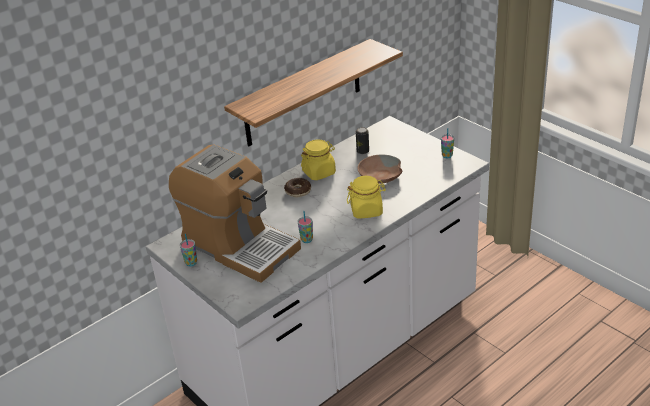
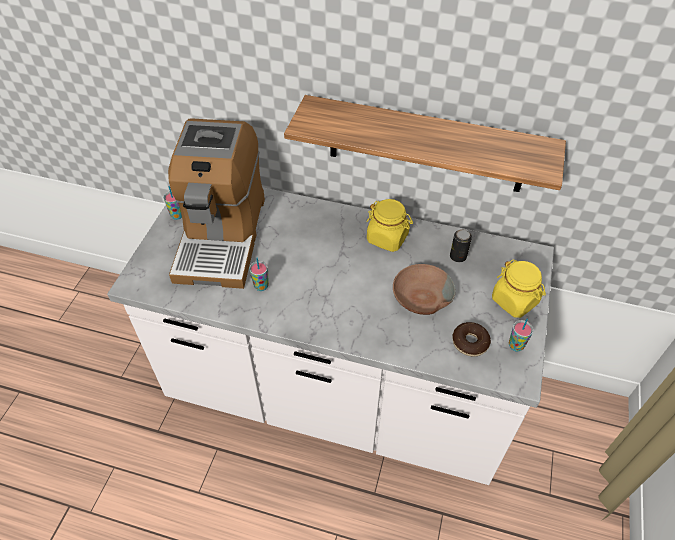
camera: 55 degrees right, 15 degrees up
(298, 191) = (341, 237): donut -> donut (470, 342)
(366, 210) = (346, 315): yellow jar -> yellow jar (515, 301)

